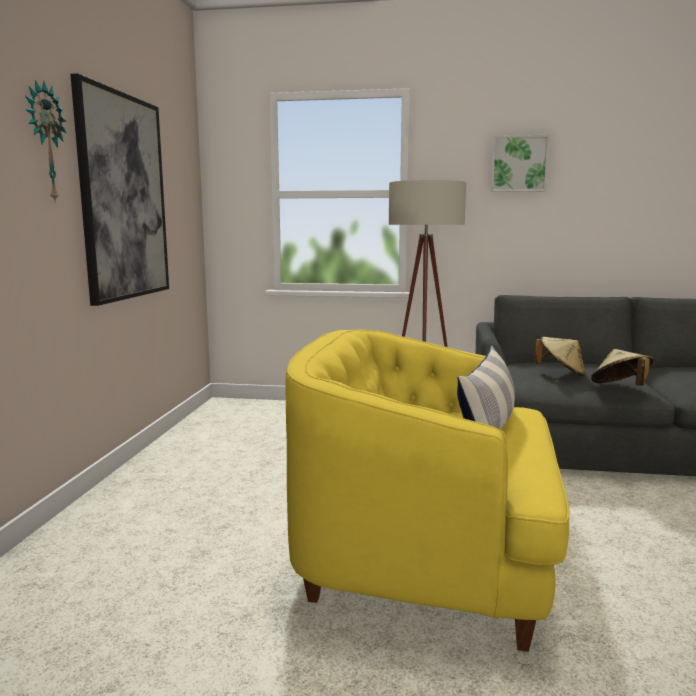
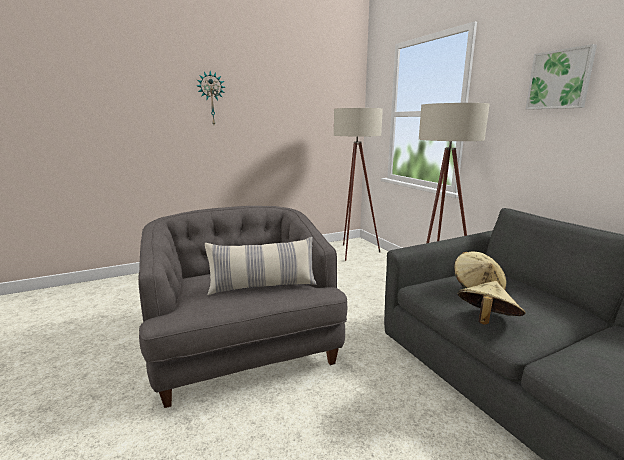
camera: 55 degrees right, 5 degrees up
(123, 197) = (274, 121): picture -> none
(259, 416) = (353, 254): none -> beige floor lamp
(427, 555) = (243, 348): yellow armchair -> grey armchair

